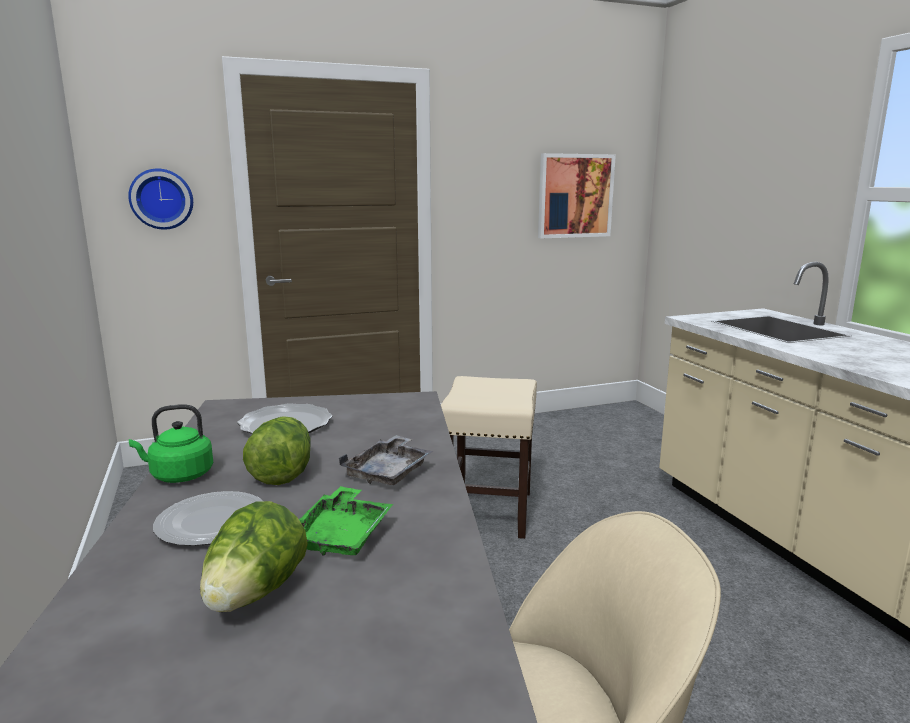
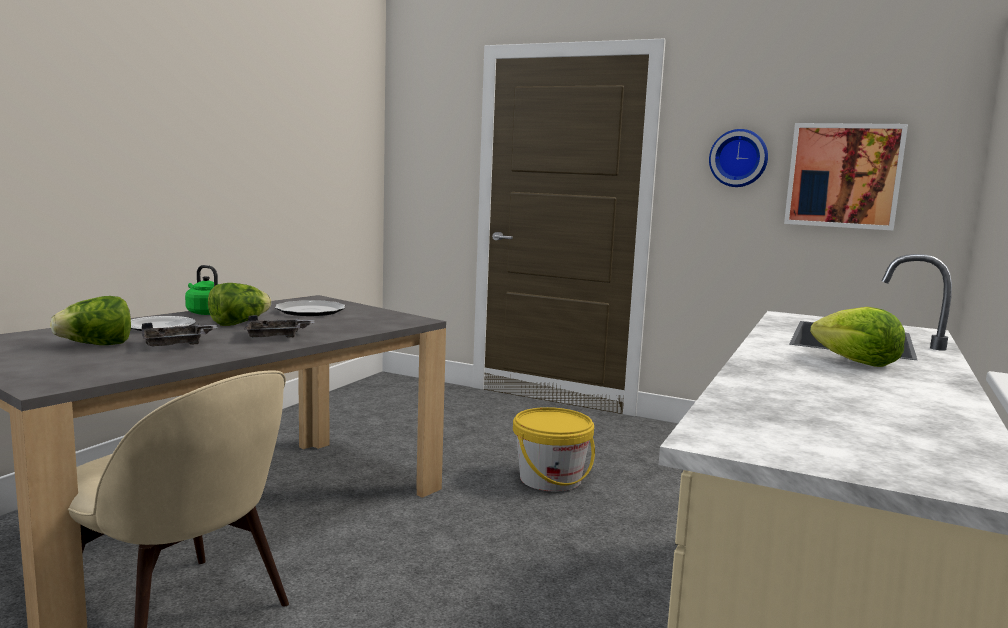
camera: 45 degrees right, 5 degrees down
(161, 199) = (431, 161): wall clock -> wall clock (738, 158)
(342, 535) = (177, 344): green tray -> grey tray
(488, 510) = (550, 479): beige stool -> yellow bucket
(855, 347) = (856, 362): none -> lettuce

